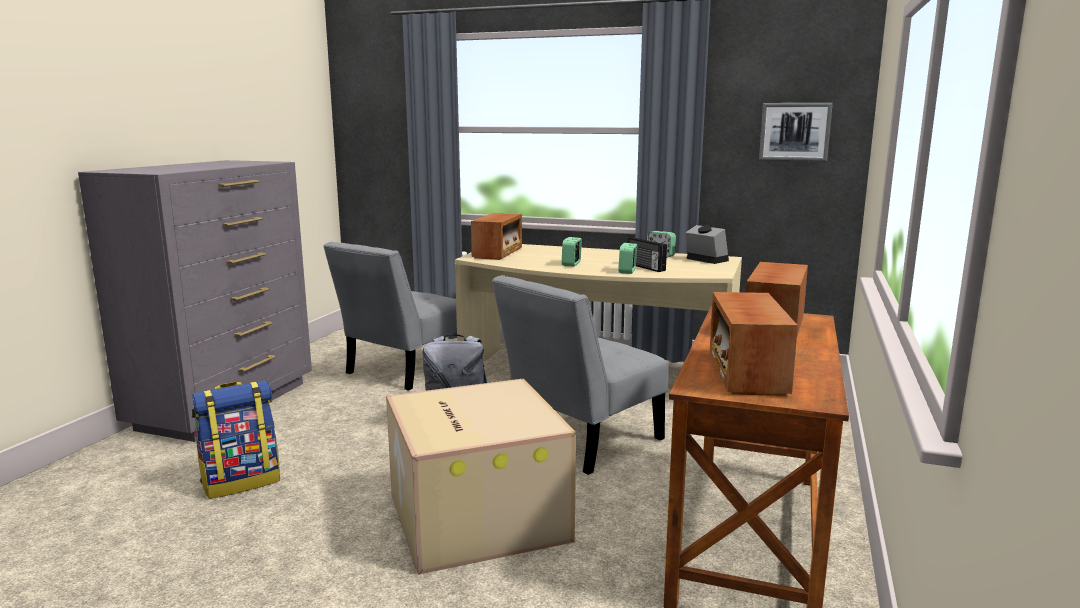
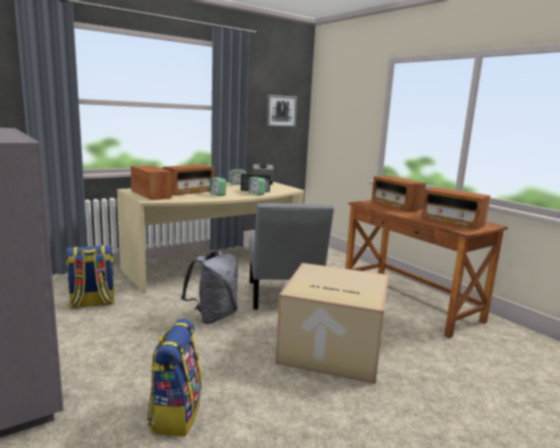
camera: 55 degrees left, 0 degrees up
(402, 371) = (92, 303): grey chair -> backpack
(554, 255) = (189, 191): none -> radio

